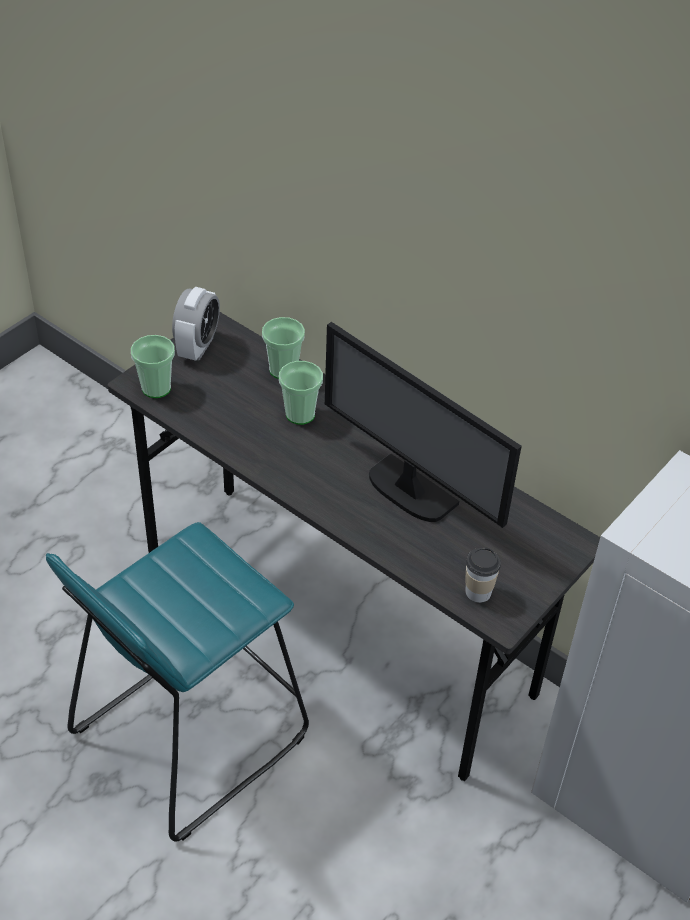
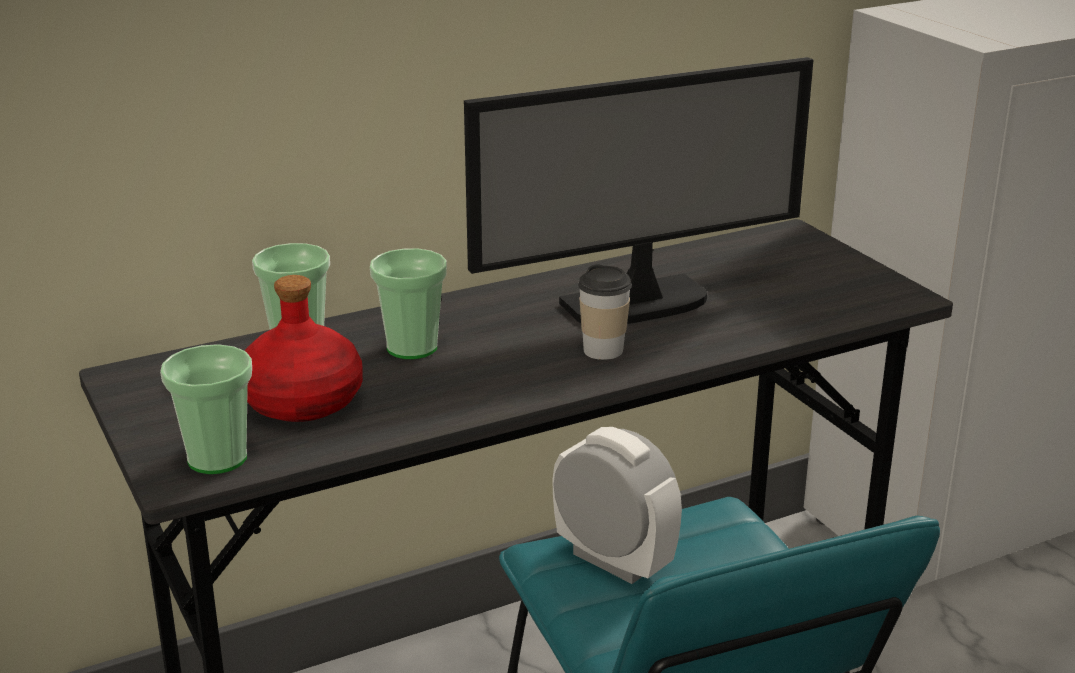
camera: 65 degrees left, 20 degrees down
(198, 347) = (157, 401): alarm clock -> alarm clock (613, 560)
(222, 395) = (302, 401): none -> red bottle
(478, 592) = (849, 300): cup -> cup (603, 350)

